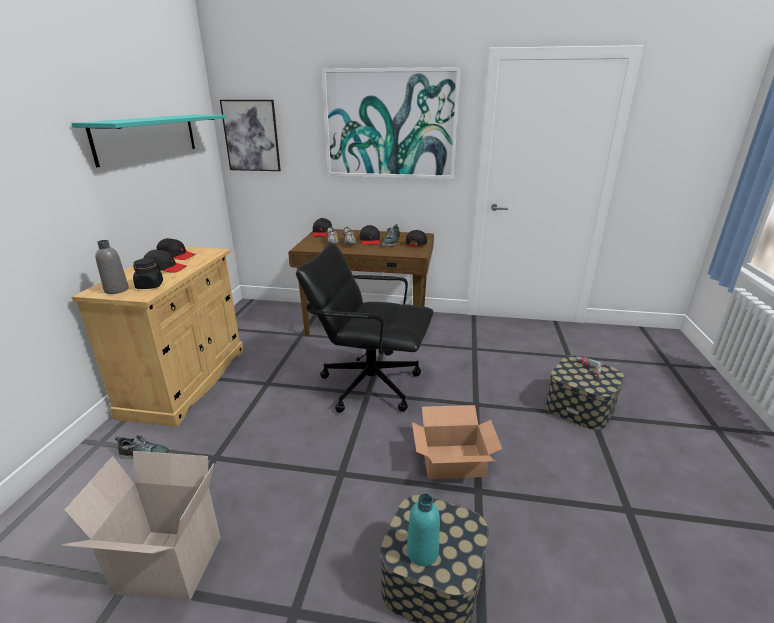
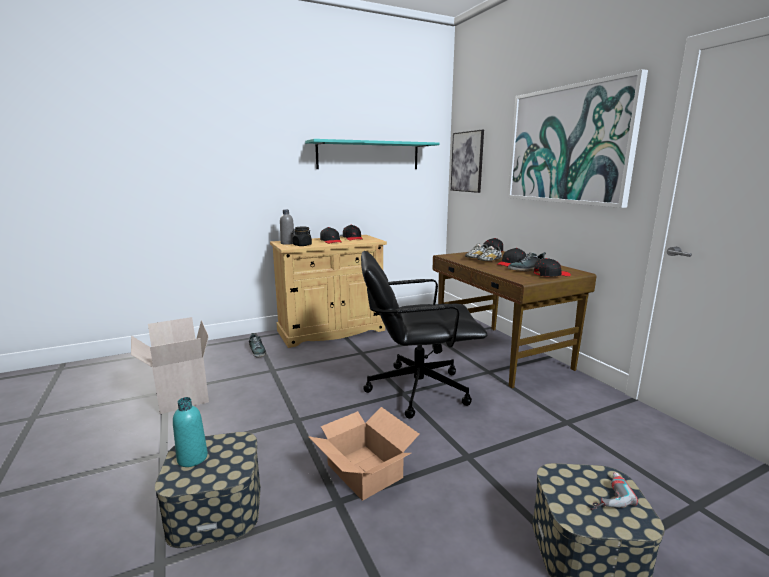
camera: 55 degrees right, 10 degrees down
(370, 384) = (416, 389): black office chair -> black office chair turned 75 degrees counterclockwise

